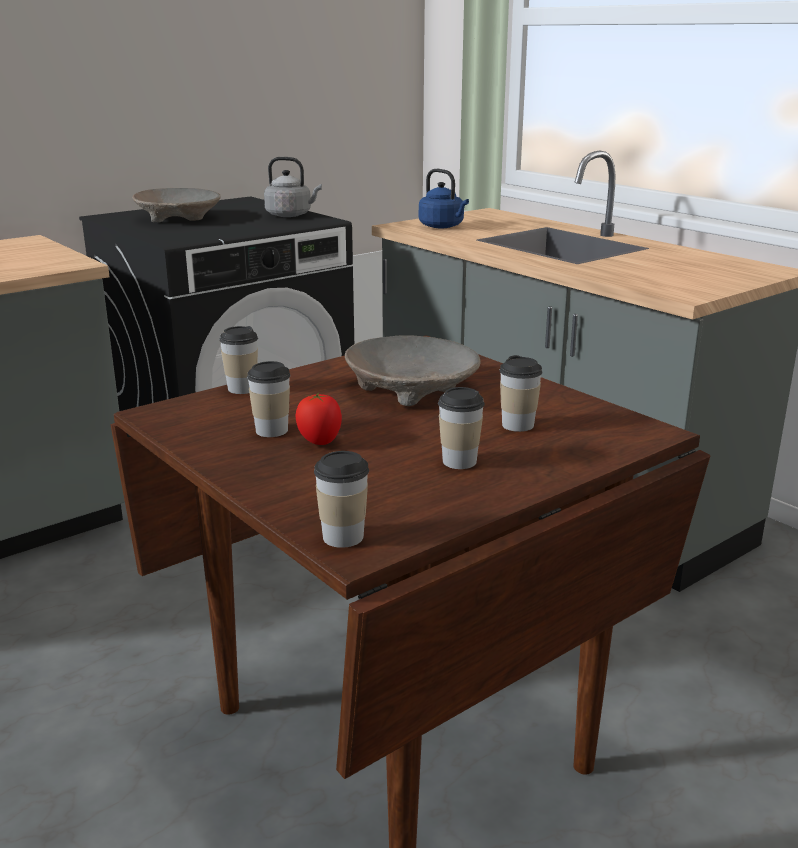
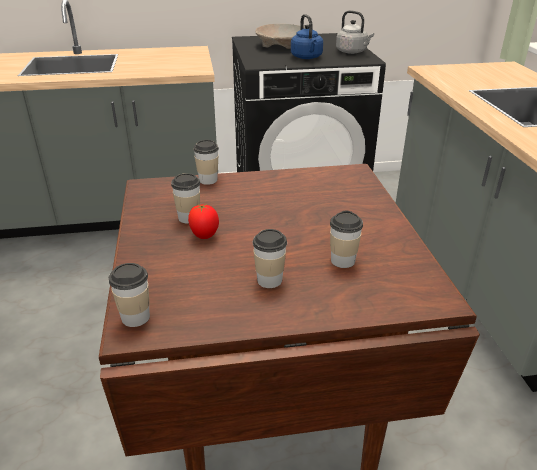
camera: 30 degrees right, 10 degrees up
(412, 389) = (306, 207): beige bowl -> none
(443, 226) = (457, 74): blue kettle -> blue kettle (307, 57)

